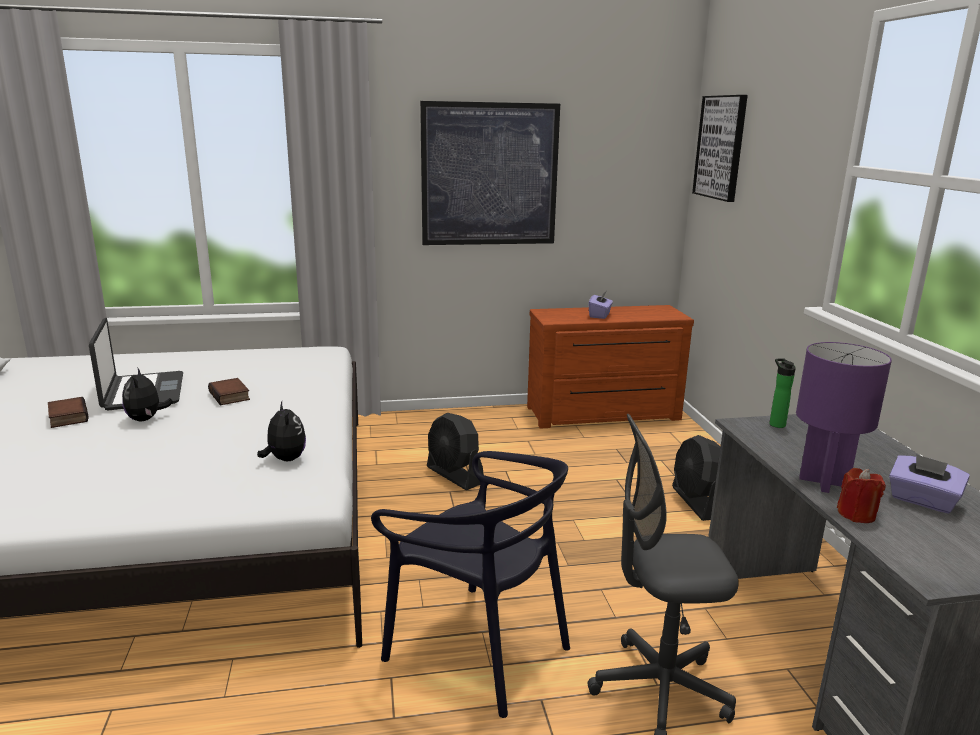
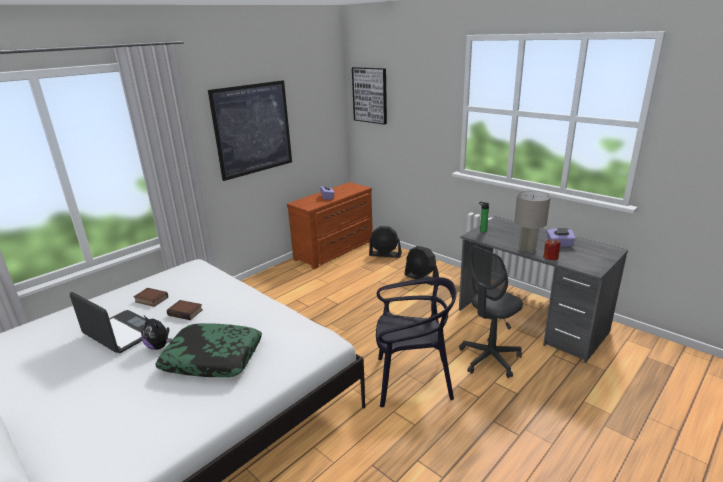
camera: 35 degrees left, 5 degrees up
(67, 417) = (97, 368): book -> book (150, 300)
(165, 454) = (212, 358): none -> pillow
(285, 459) = (284, 331): plush toy -> none
(454, 475) = (303, 310): black fan -> black fan (385, 254)
(823, 481) = (526, 249): purple table lamp -> grey table lamp

